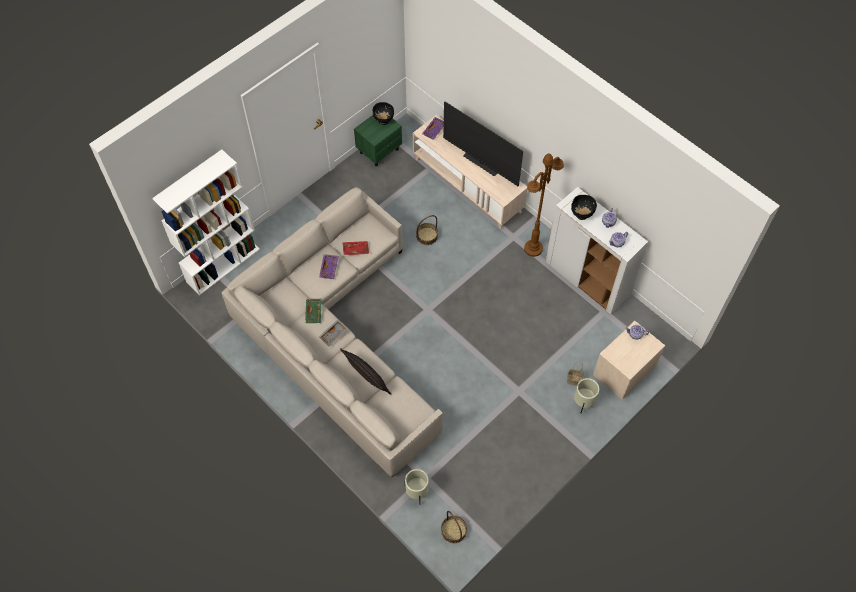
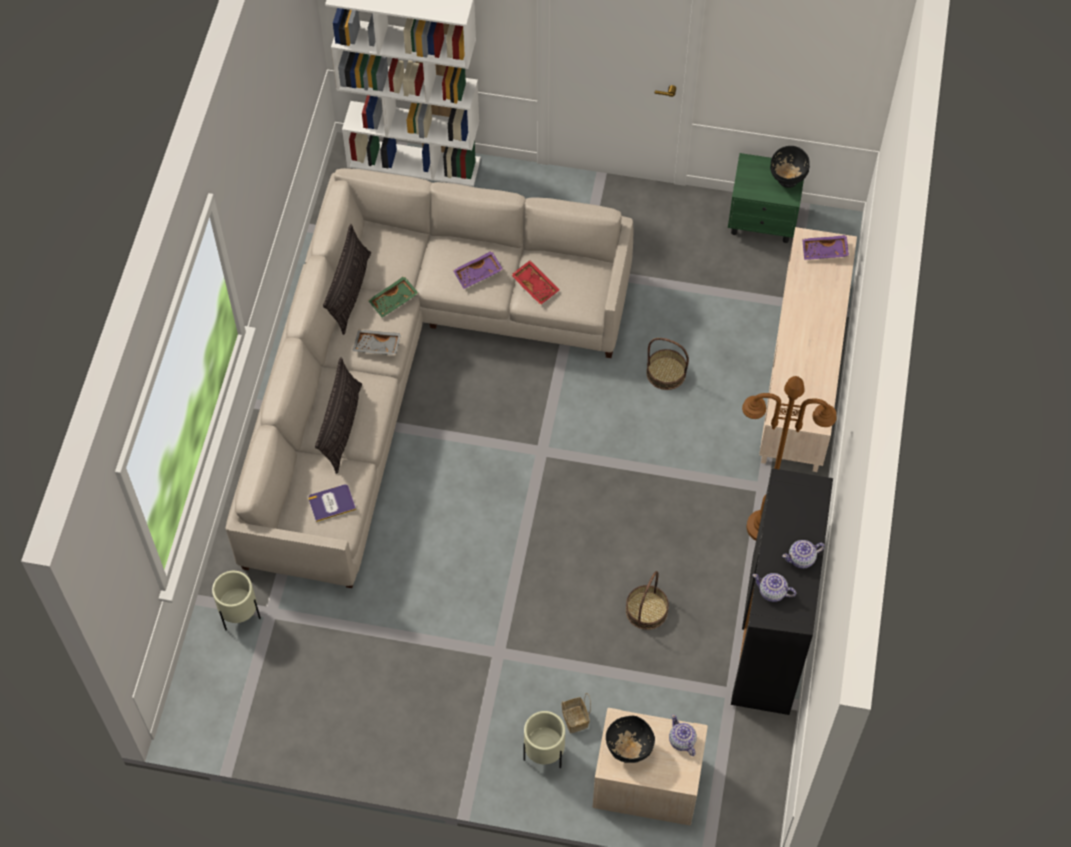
camera: 55 degrees right, 0 degrees up
(292, 328) = (350, 292): none -> pillow
(406, 406) = (331, 503): none -> book
(453, 530) = (215, 697): basket -> basket (646, 610)
(480, 163) = (818, 348): television -> none
(581, 215) = (783, 513): black bowl -> black bowl (628, 750)
(587, 279) = (771, 636): white cabinet -> black cabinet

